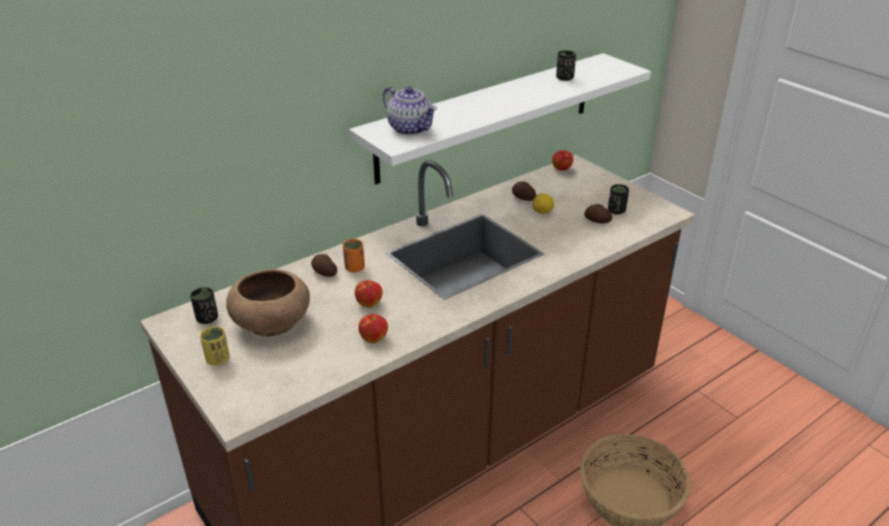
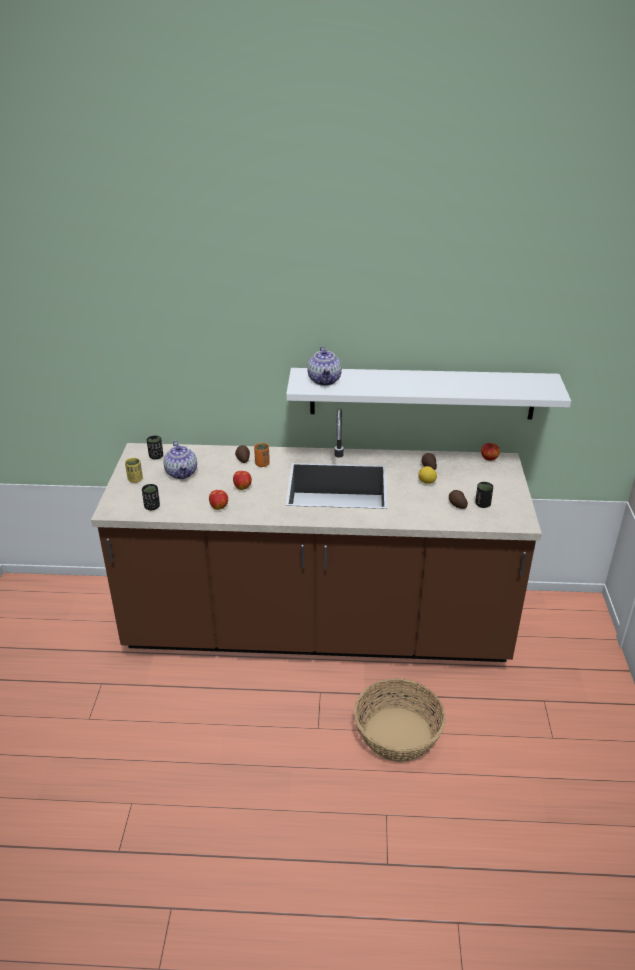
camera: 40 degrees right, 0 degrees up
(271, 322) = (182, 473): brown bowl -> teapot
(564, 78) = (489, 382): black cup -> black cup (152, 507)

